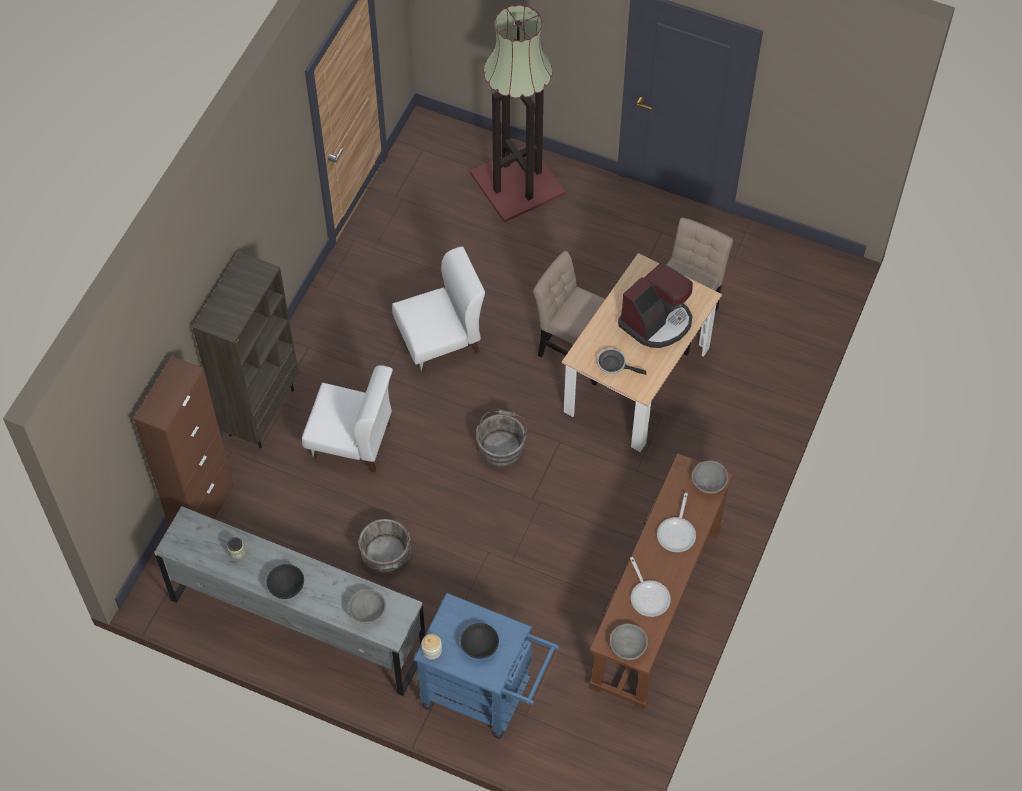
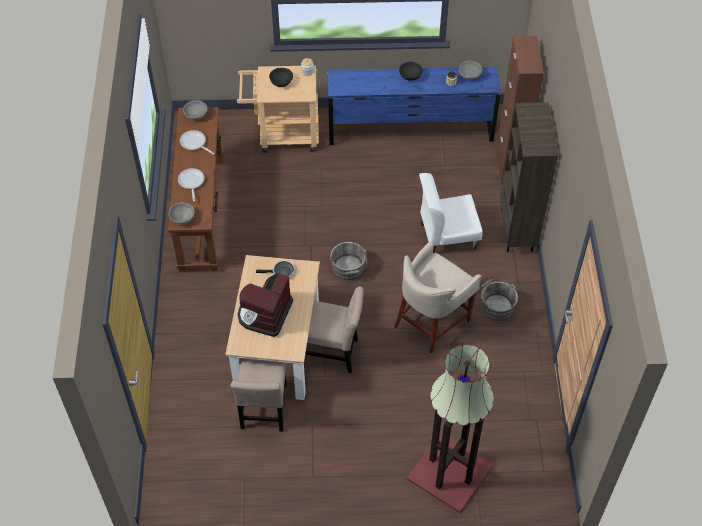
camera: 155 degrees right, 5 degrees down
(298, 624) = (410, 130): grey dresser -> blue dresser
(368, 611) = (356, 81): grey bowl -> grey bowl (469, 75)
(386, 556) = (382, 181): grey bucket -> grey bucket (495, 306)
(440, 340) = (432, 322): white chair -> beige stool
(485, 695) = (282, 135): blue cart -> beige cart

